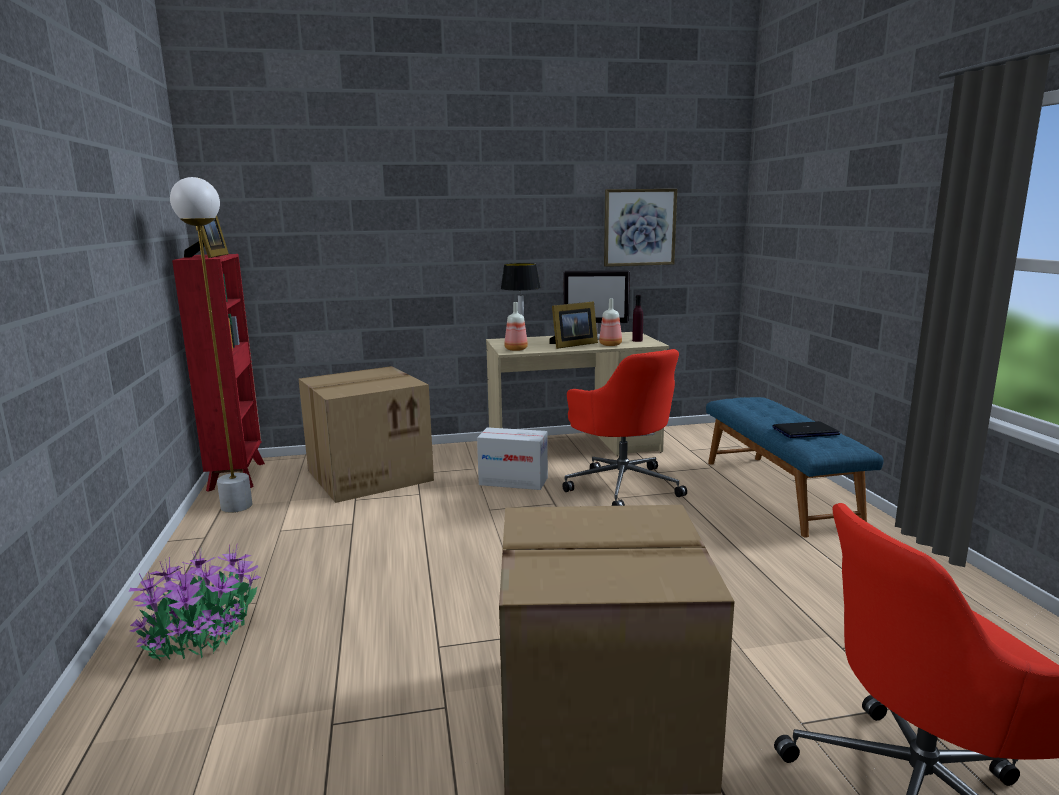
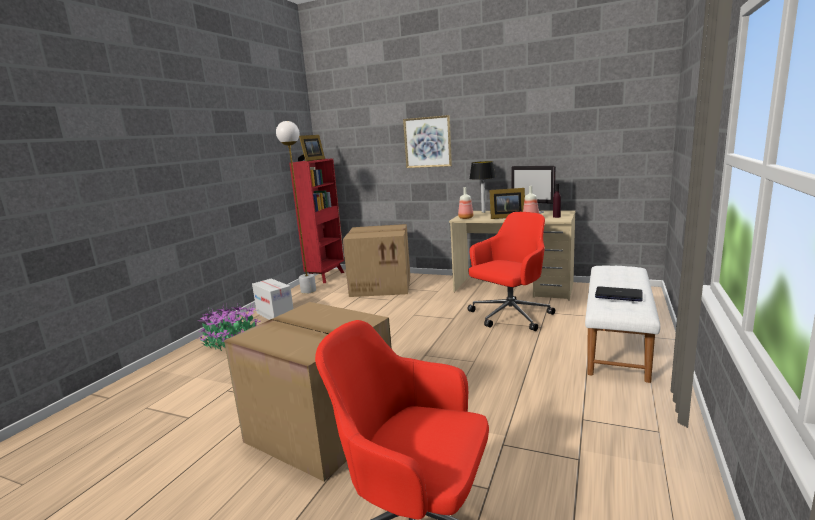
camera: 35 degrees right, 0 degrees up
(513, 481) = (448, 302): cardboard box -> cardboard box (275, 314)
(622, 486) = (509, 316): red office chair -> red office chair turned 135 degrees counterclockwise
(639, 227) = (576, 133): picture -> picture (427, 142)
(779, 492) = (618, 342): blue bench -> white bench

